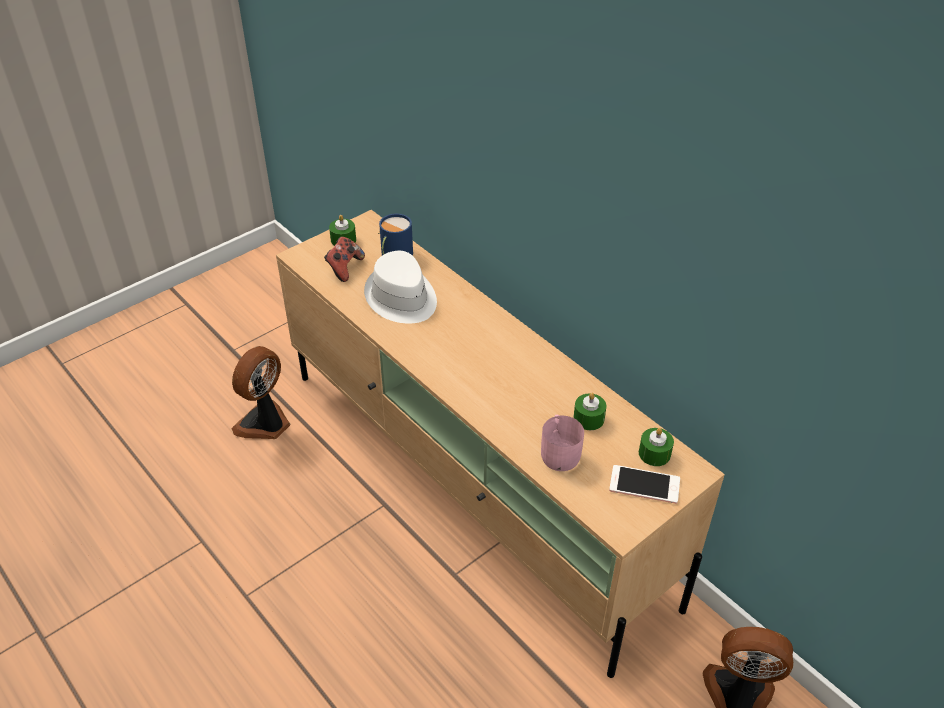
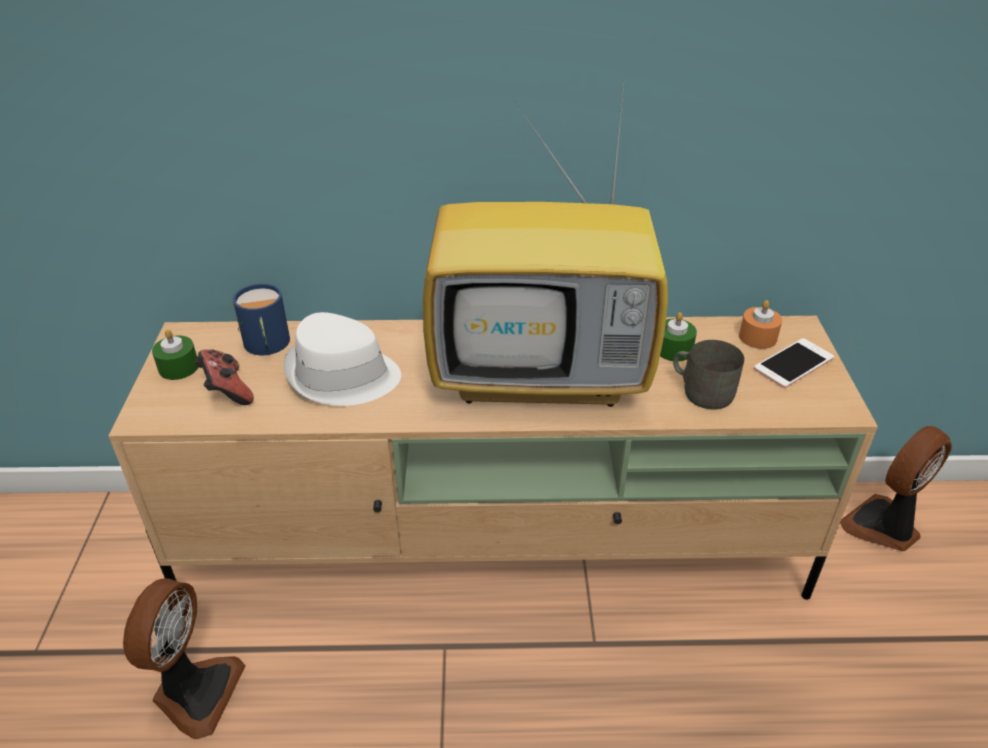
camera: 50 degrees left, 5 degrees down
(265, 423) = (195, 692): fan -> fan turned 150 degrees counterclockwise
(494, 374) = (544, 374): none -> television
(560, 451) = (701, 390): pink mug -> grey mug
(654, 453) = (757, 337): green candle -> orange candle

